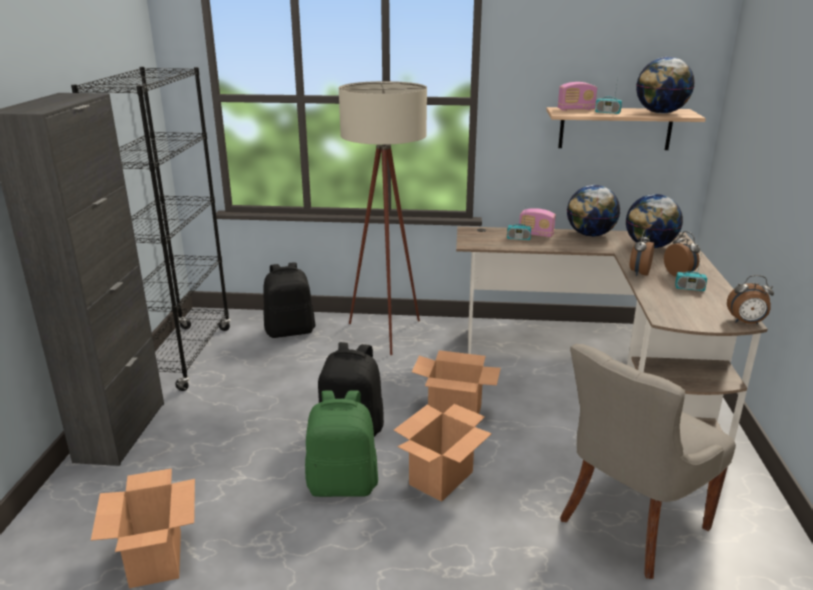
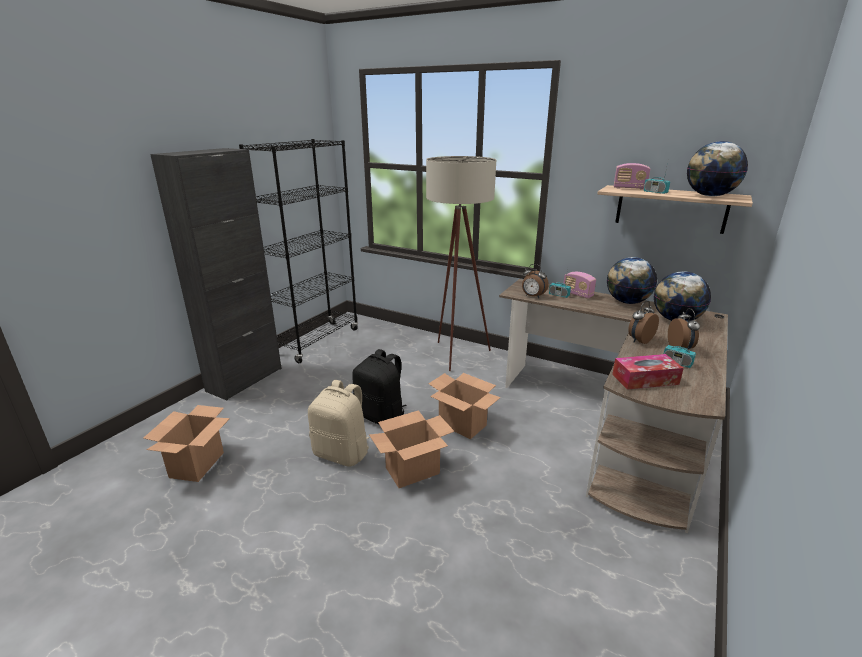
camera: 25 degrees right, 0 degrees up
(290, 331) = (394, 339): black backpack -> none
(343, 484) = (342, 453): green backpack -> beige backpack
(629, 524) = (536, 560): grey chair -> none
(679, 310) = (645, 379): none -> tissue box
(746, 322) = (705, 405): alarm clock -> alarm clock (532, 296)

